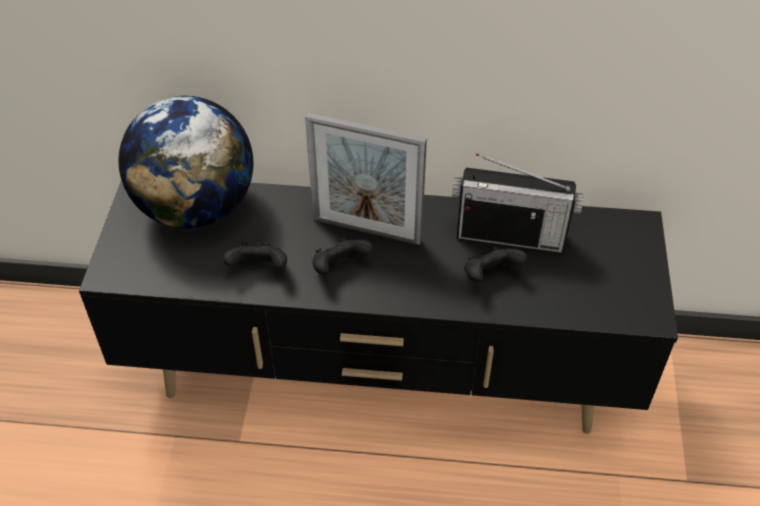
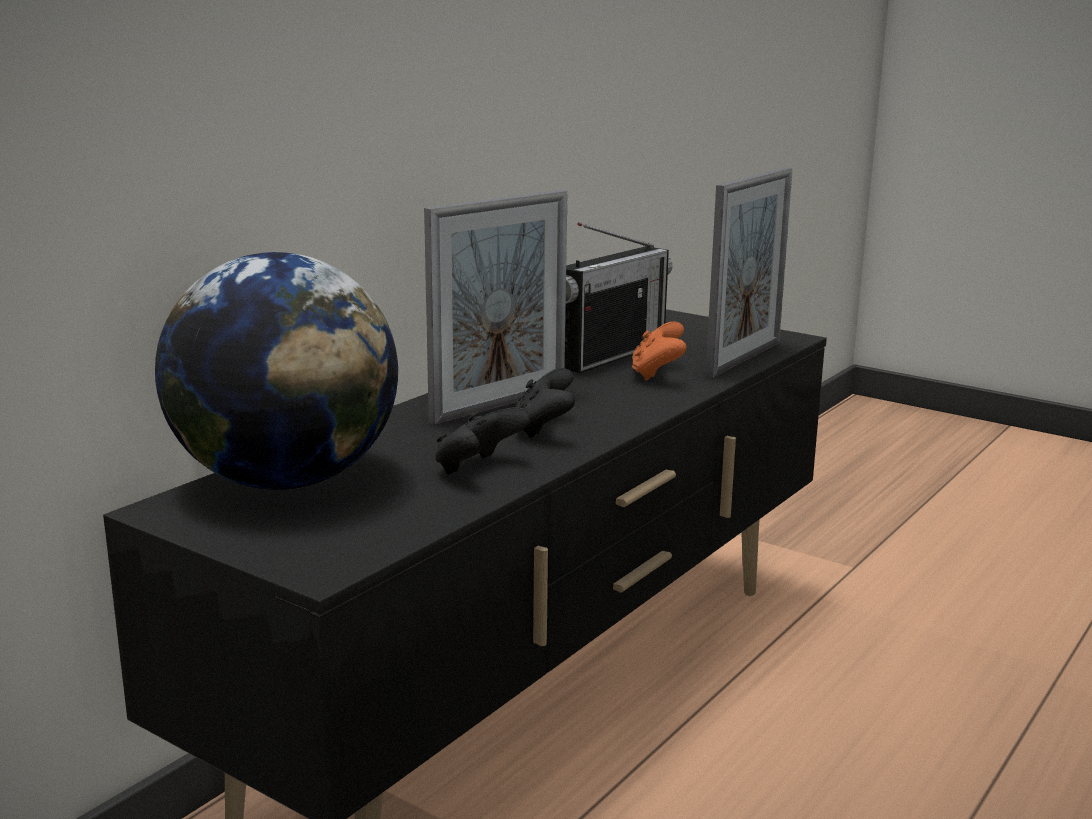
camera: 60 degrees left, 30 degrees down
(490, 276) = (657, 374): black game controller -> orange game controller
(567, 308) = (744, 359): none -> picture frame

